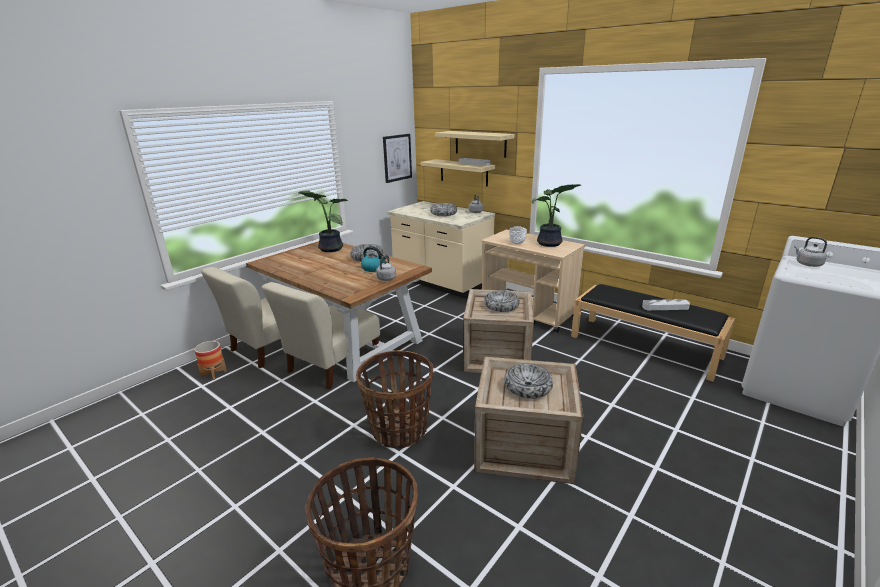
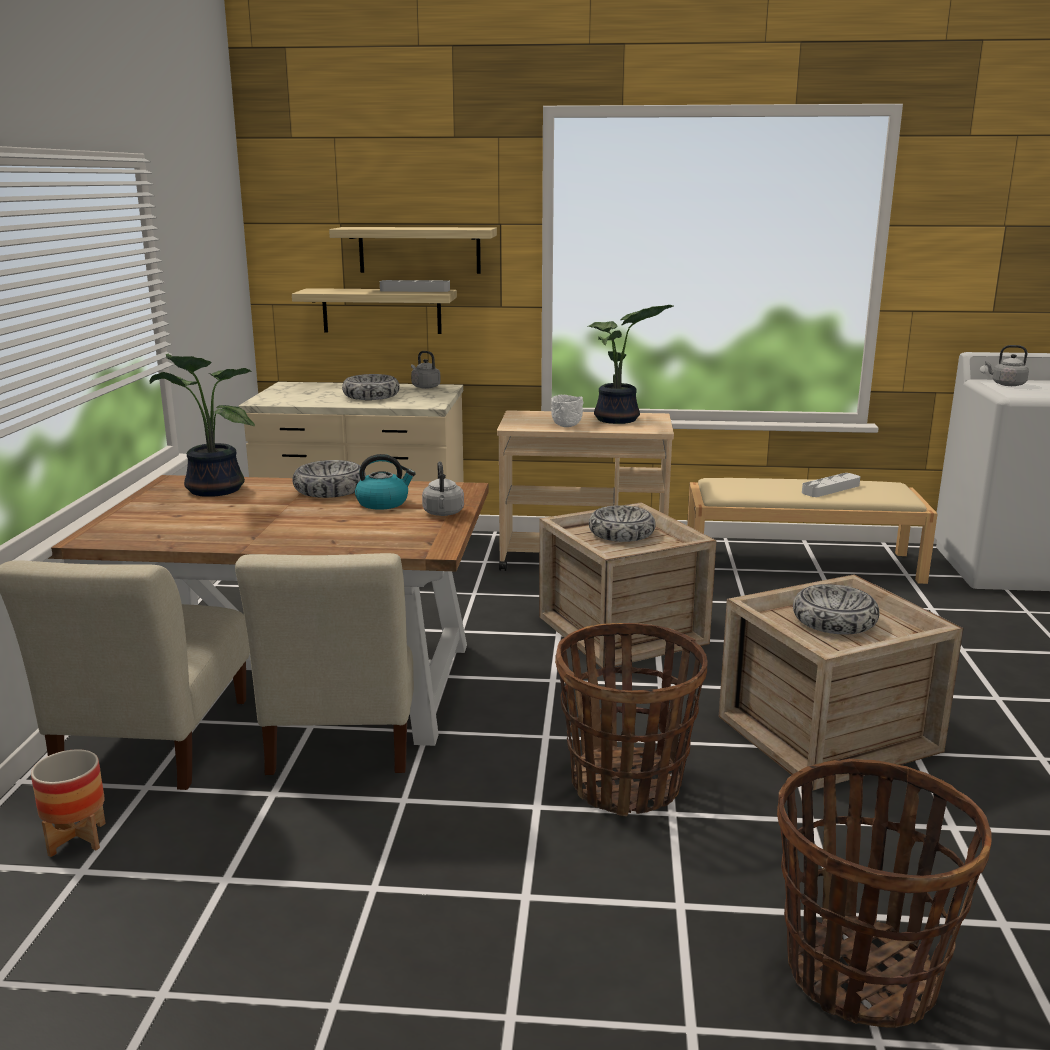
camera: 35 degrees left, 5 degrees down
(397, 158) = (229, 288): picture -> none
(645, 346) = (802, 564): black bench -> beige bench

